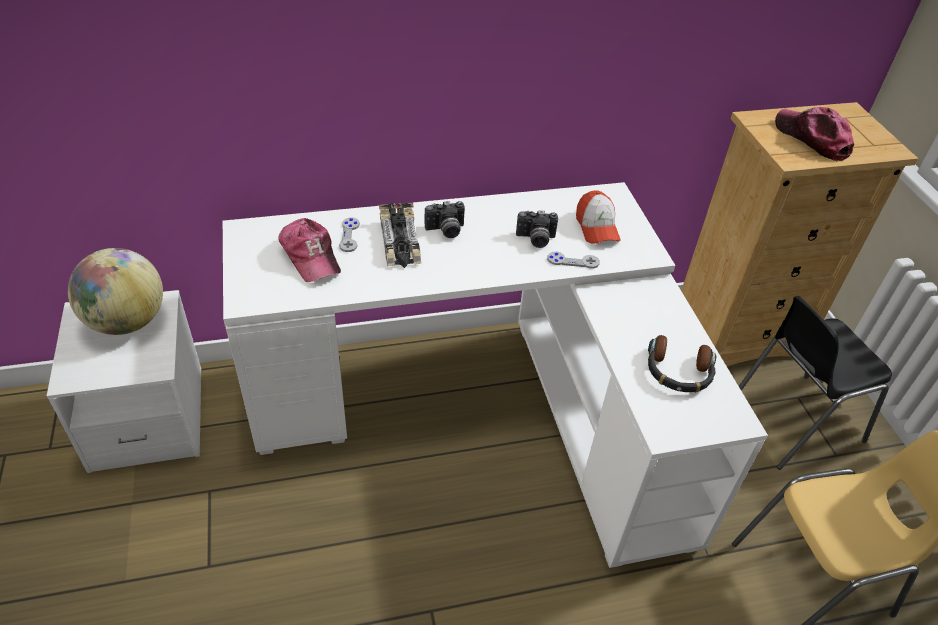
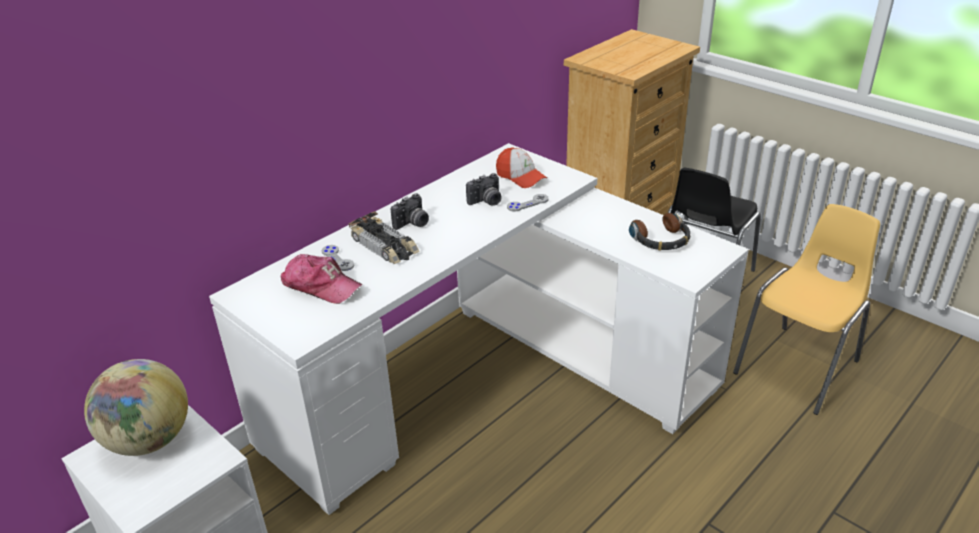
camera: 30 degrees left, 10 degrees down
(812, 139) = (629, 57): cap -> none

